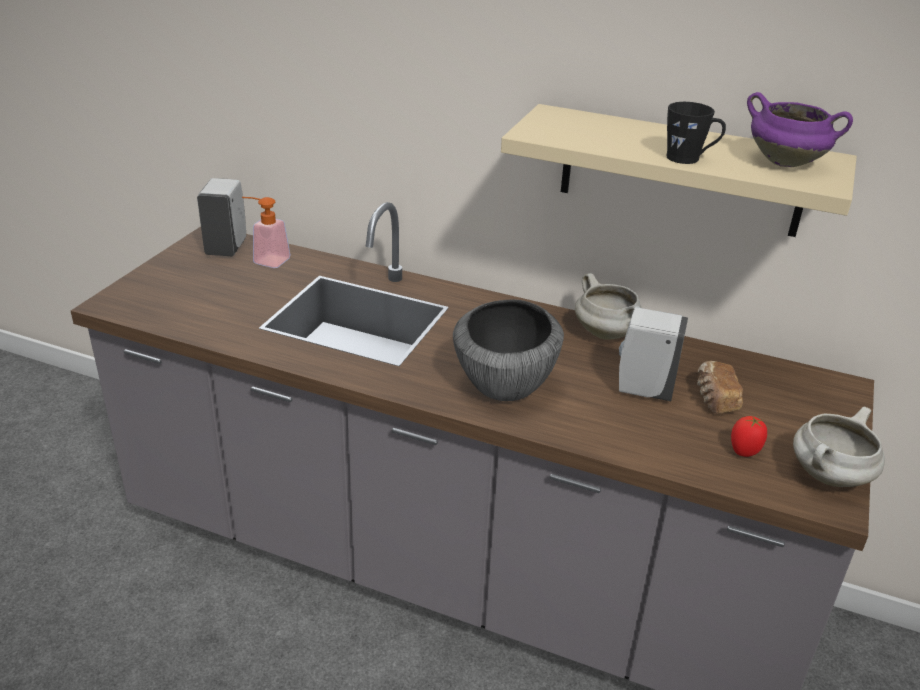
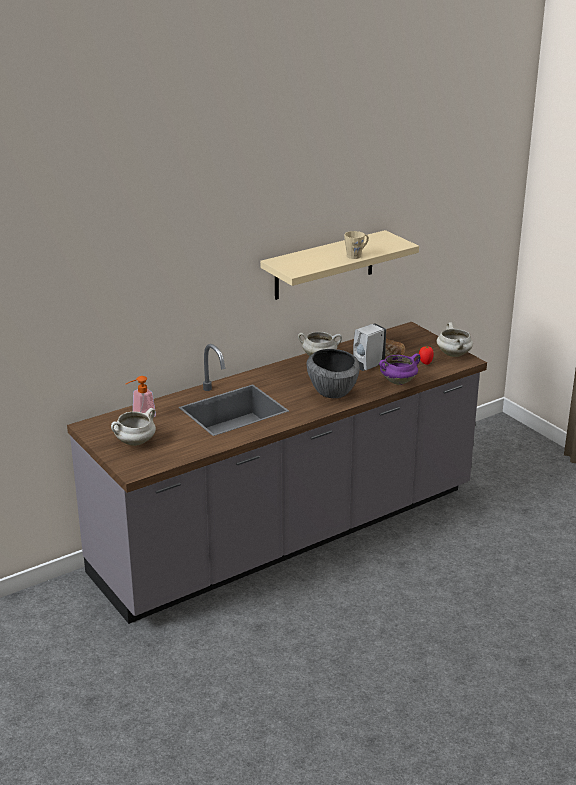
camera: 55 degrees left, 5 degrees down
(191, 279) = (135, 442): none -> white cooking pot
(227, 248) = (110, 424): white soap dispenser -> none
(689, 159) = (356, 255): black mug -> beige mug
(787, 162) = (379, 242): purple cooking pot -> purple cooking pot (398, 381)

